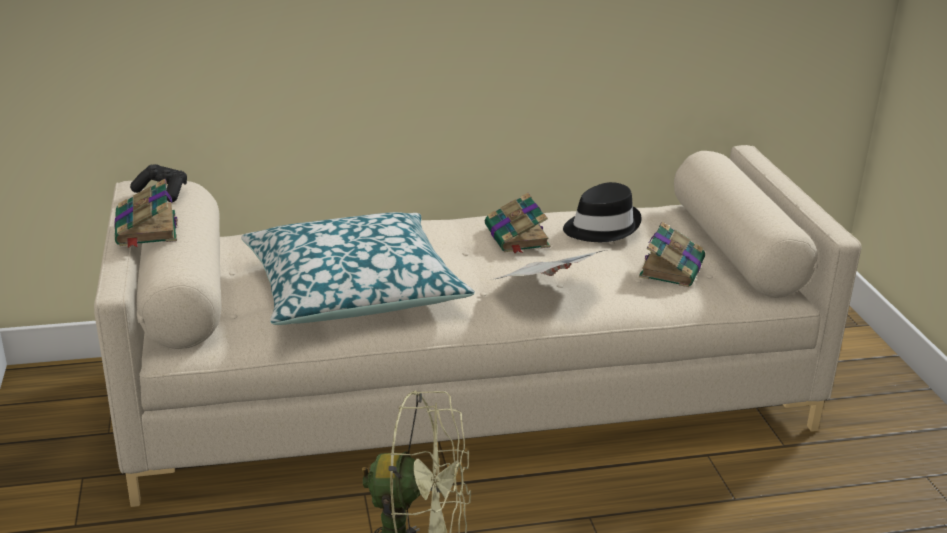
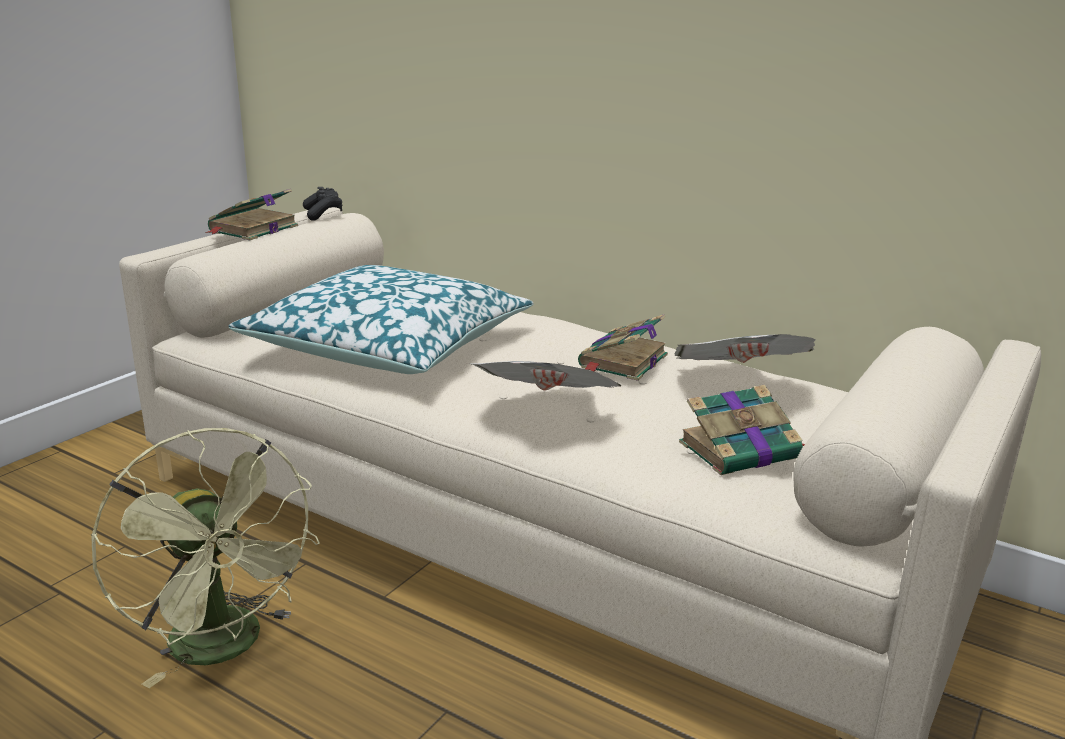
camera: 45 degrees right, 5 degrees down
(601, 227) = (738, 385): black hat -> newspaper

